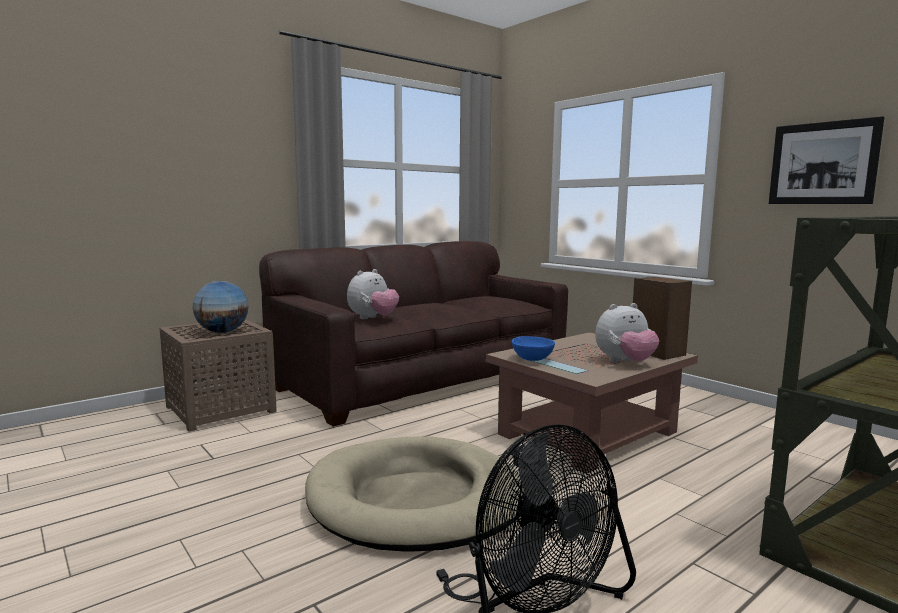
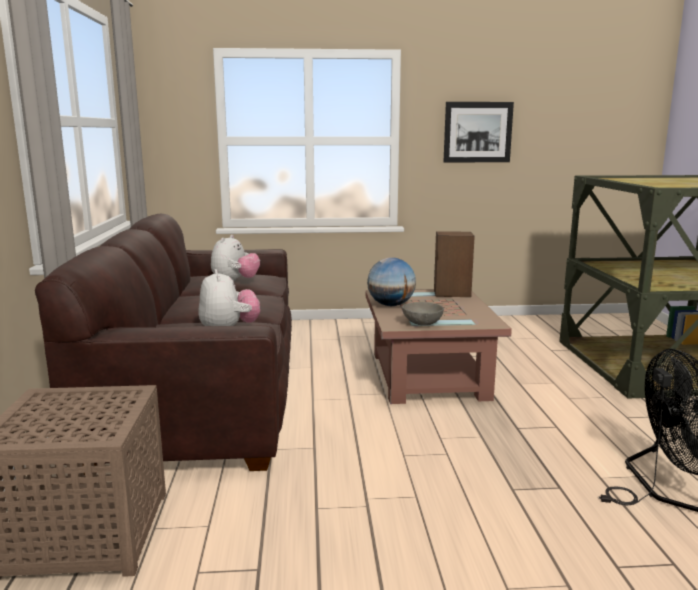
camera: 55 degrees left, 5 degrees up
(222, 332) = (103, 412): globe -> globe (391, 305)
(416, 500) = (479, 475): beige dog bed -> none
(532, 359) = (423, 324): blue bowl -> grey bowl
(625, 362) = (463, 306): plush toy -> plush toy (235, 282)

